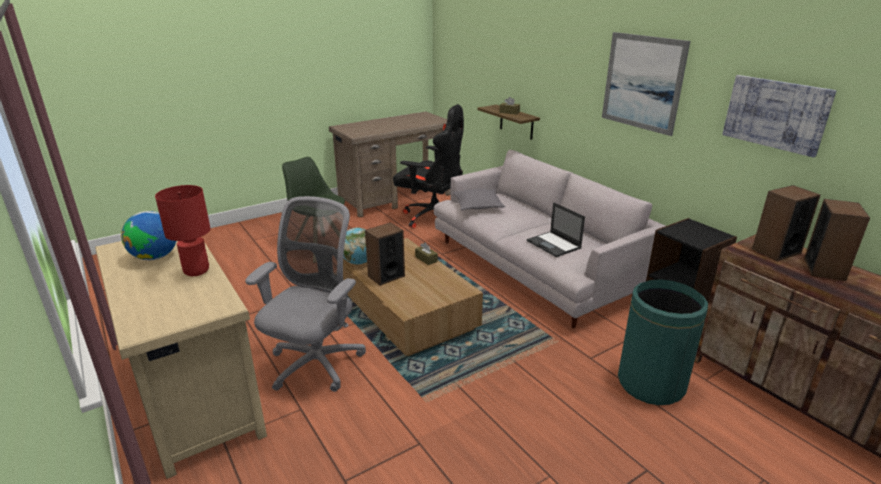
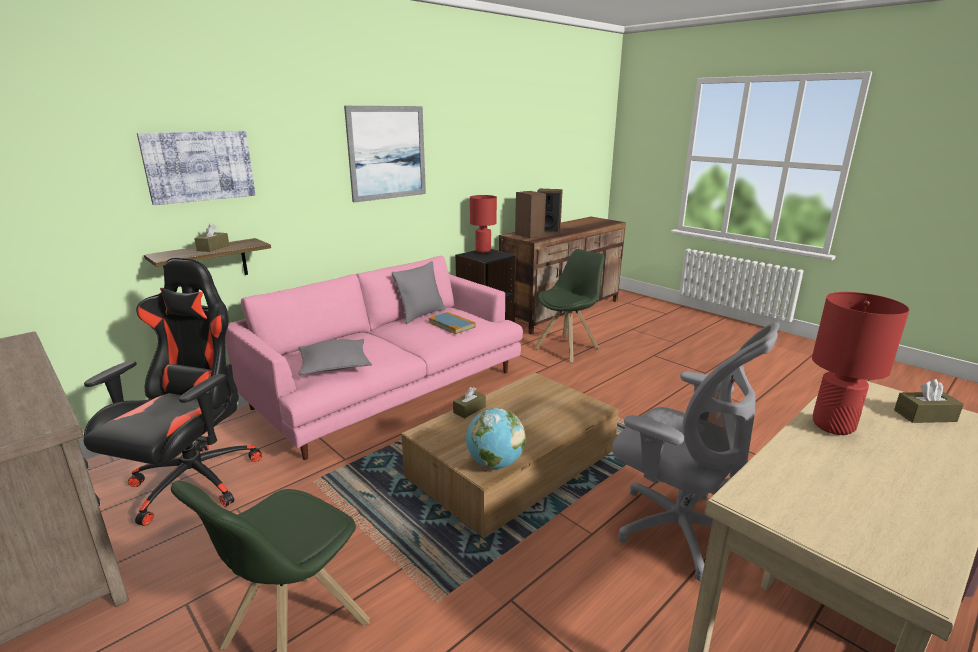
camera: 100 degrees left, 5 degrees down
(155, 257) = (857, 489): globe -> none
(168, 313) = (925, 416): none -> brown tissue box
(314, 368) = (670, 527): grey office chair -> grey office chair turned 150 degrees counterclockwise
(386, 276) = (527, 433): speaker -> none
(535, 267) = (387, 390): white sofa -> pink sofa
(554, 244) = (452, 325): laptop -> book
(584, 235) = (421, 315): none -> grey pillow
(651, 384) = (567, 348): green trash can -> green chair
(709, 232) = (483, 252): none -> red table lamp
(775, 114) = (485, 151): picture -> picture (199, 166)

